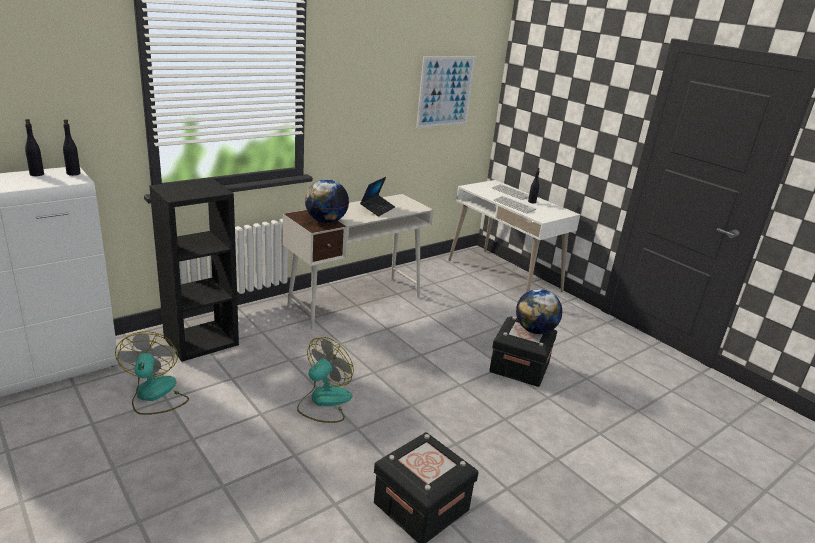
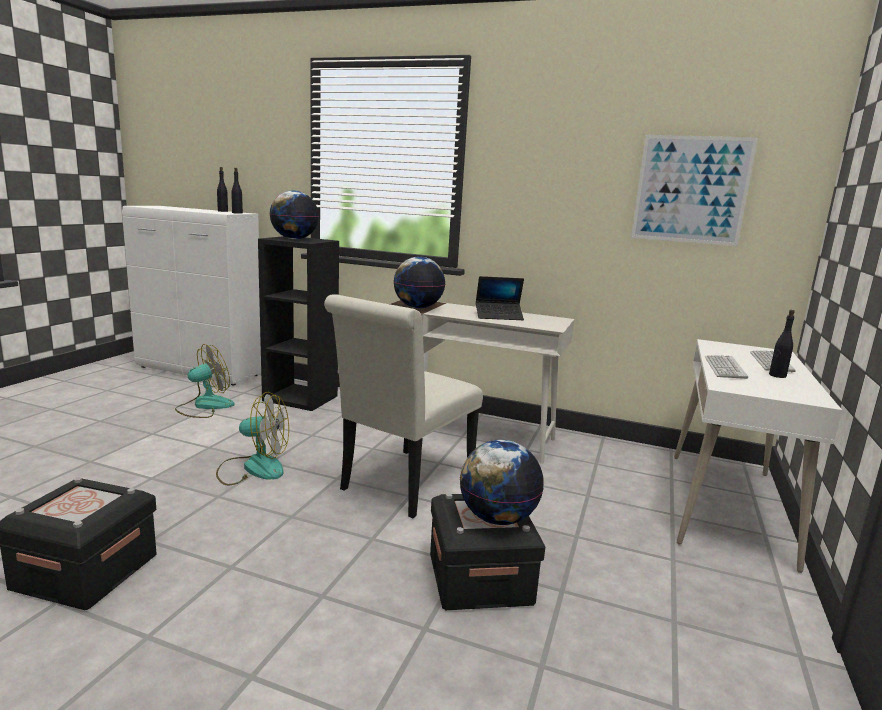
camera: 60 degrees right, 10 degrees down
(190, 190) = (294, 239): none -> globe
(406, 352) = (403, 485): none -> white chair

